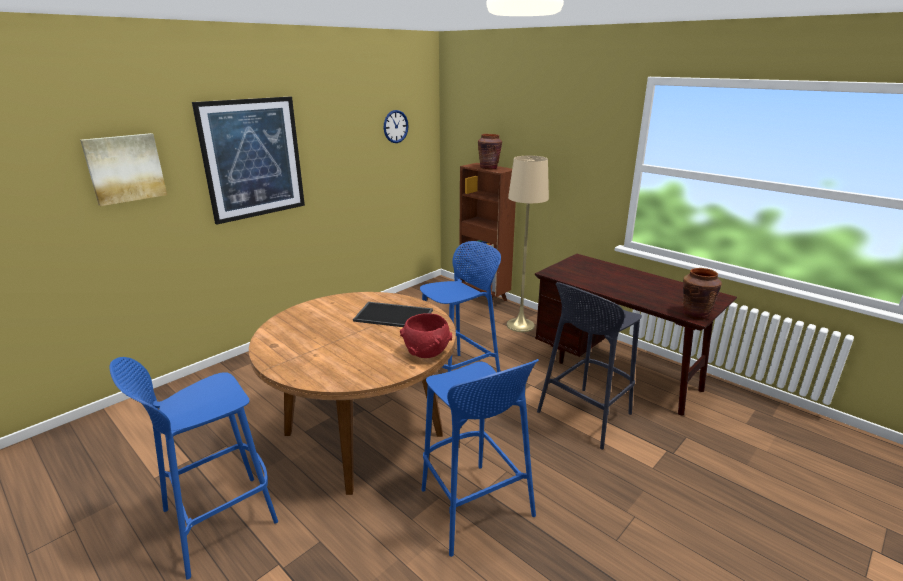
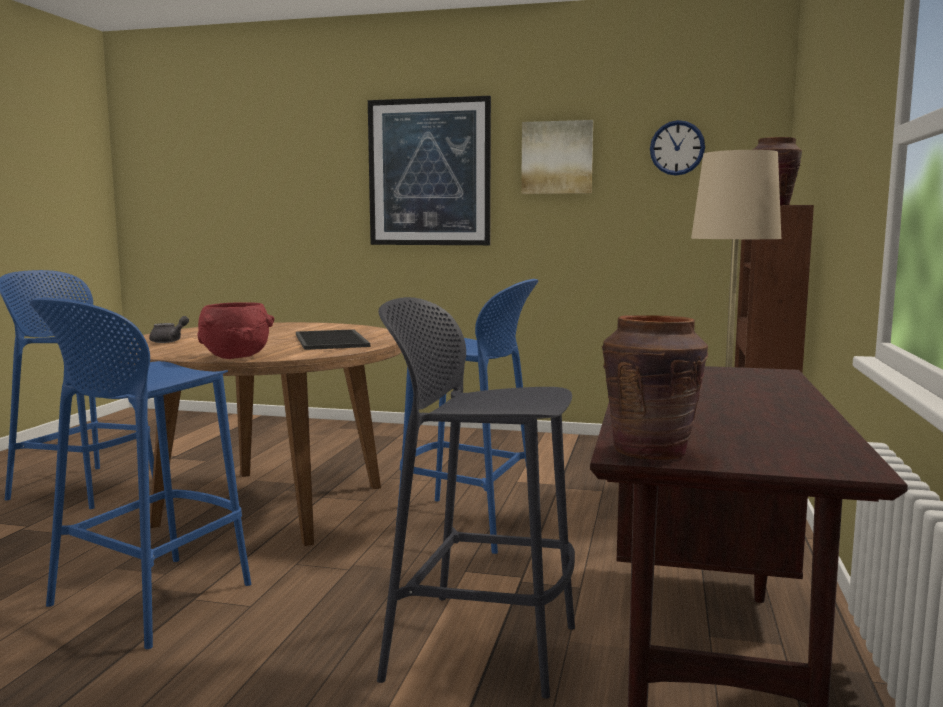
camera: 60 degrees right, 15 degrees down
(125, 168) = (295, 166): picture -> picture (557, 157)
(320, 366) = (170, 341): none -> grey teapot

